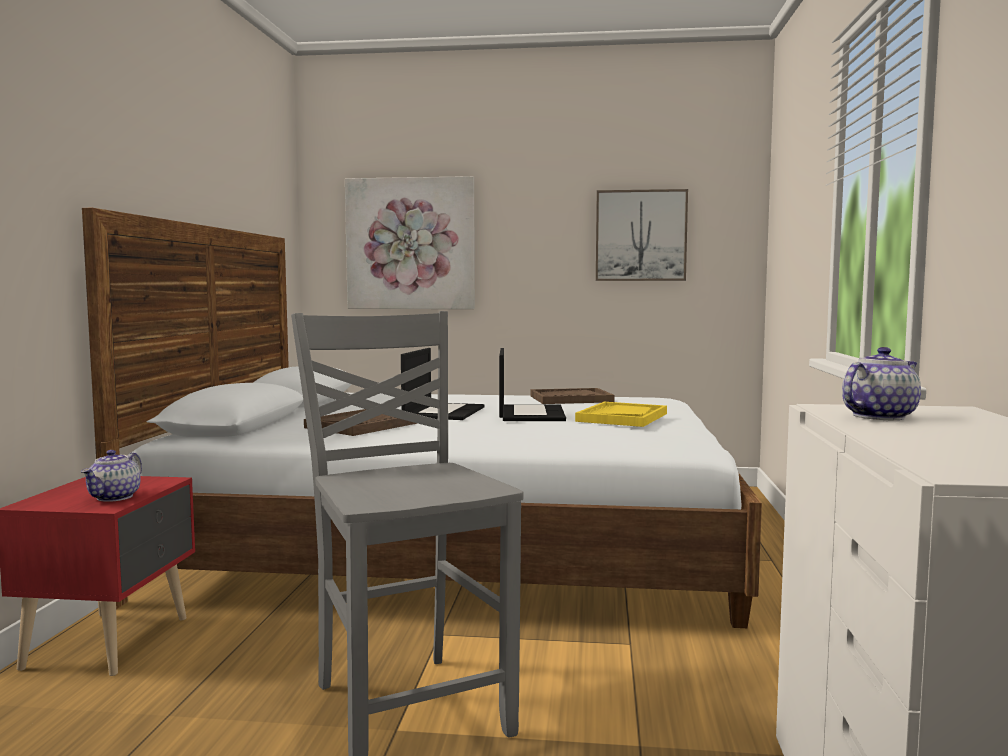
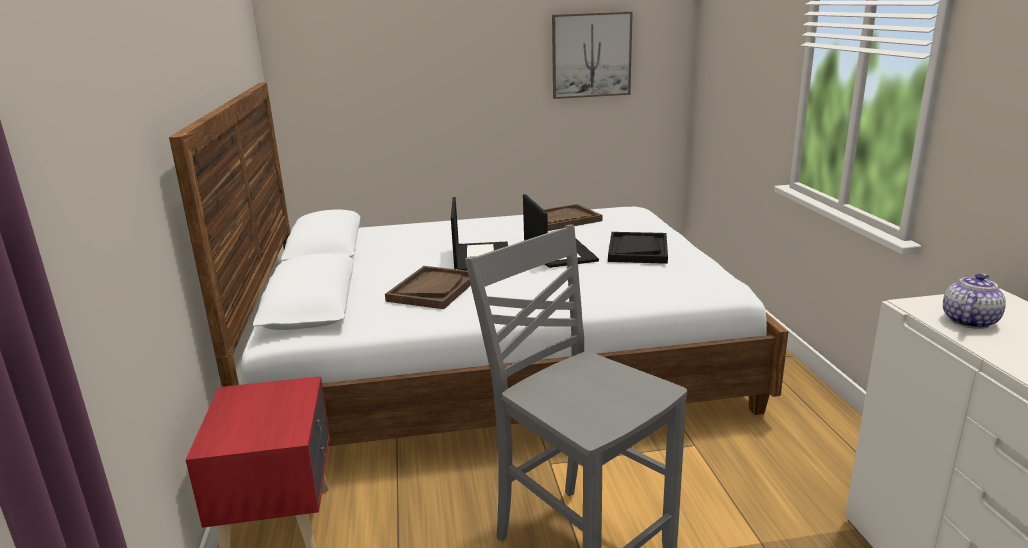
camera: 15 degrees left, 15 degrees up
(114, 497) = (282, 420): teapot -> none
(410, 244) = (379, 72): picture -> none
(622, 417) = (637, 250): yellow tray -> black tray

